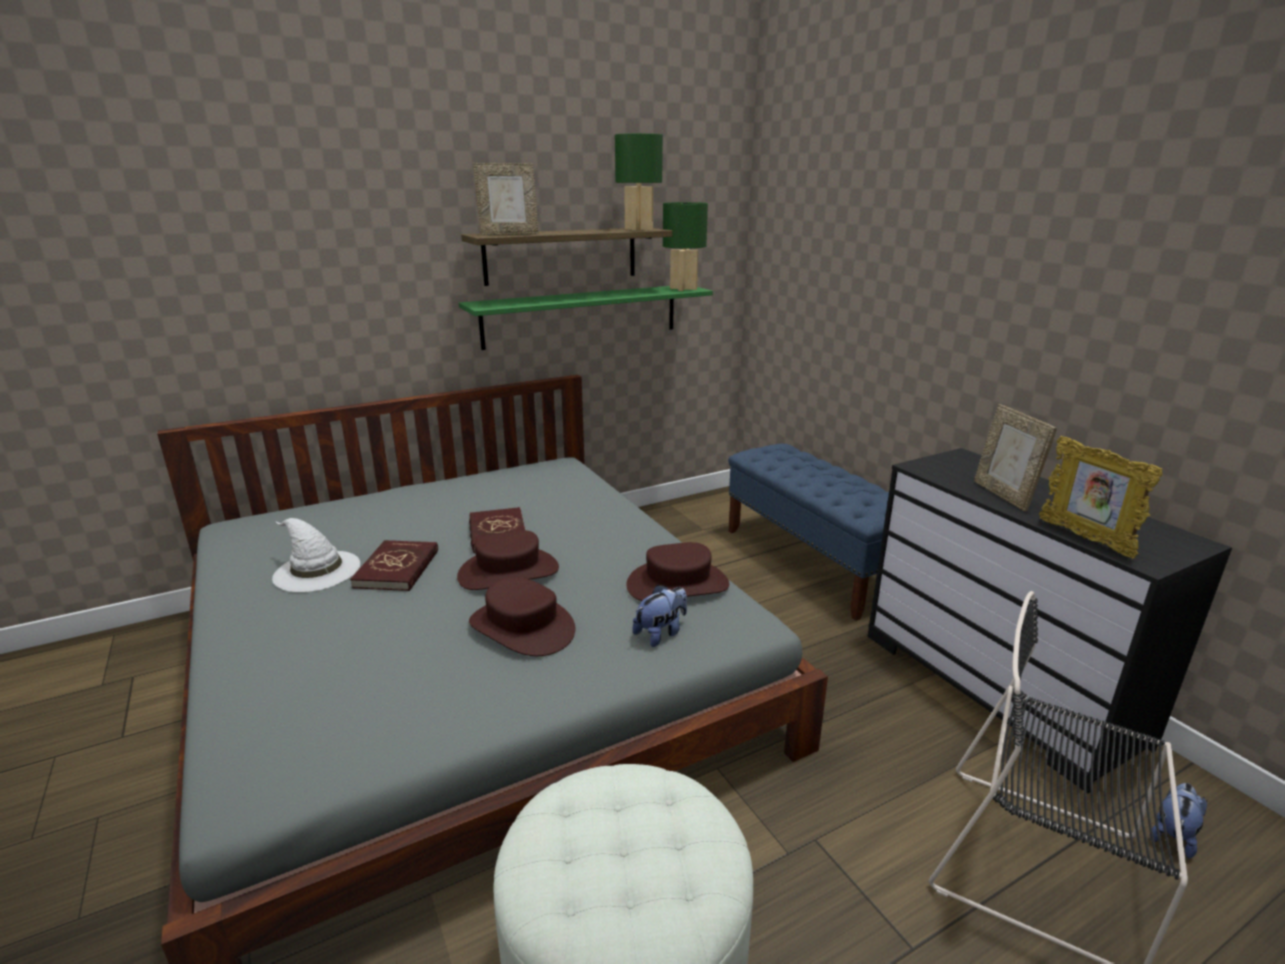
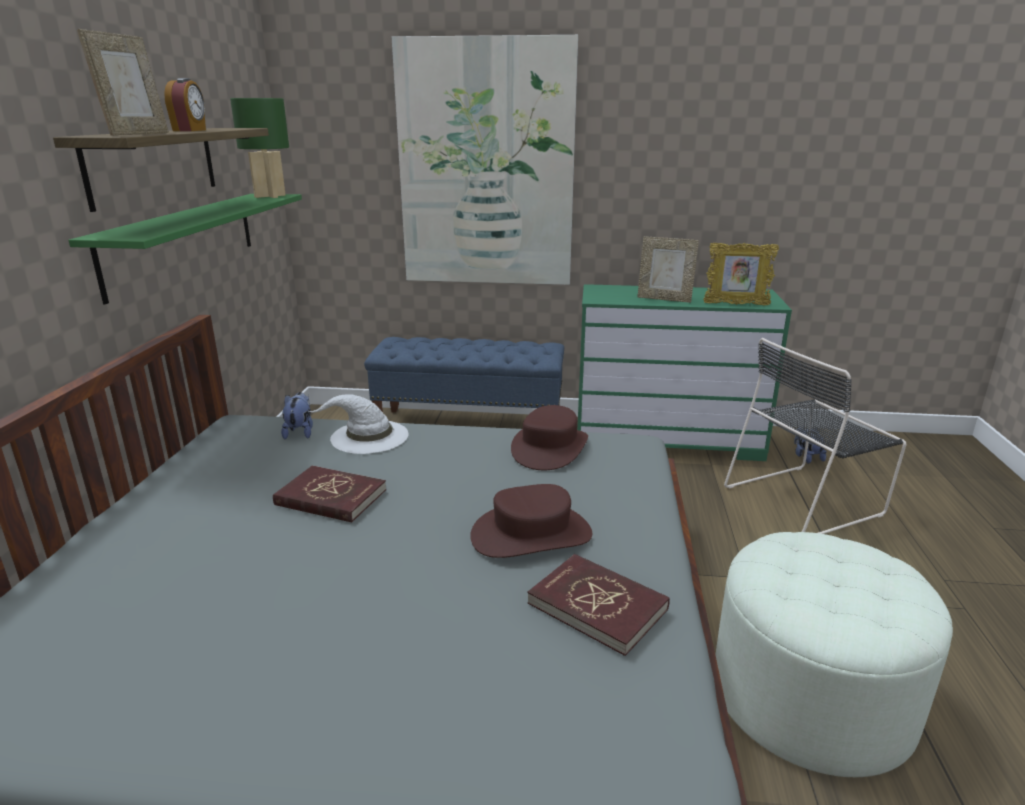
camera: 55 degrees left, 0 degrees up
(316, 570) = (216, 645): white hat -> white hat (368, 437)
(397, 569) = (314, 578): red book -> red book (598, 606)
(509, 572) = (423, 513): brown hat -> none
(582, 231) = (190, 130): none -> alarm clock
(638, 229) = (231, 128): green table lamp -> none
(661, 633) = (610, 477): plush toy -> plush toy (300, 432)
(893, 285) = (486, 166): none -> picture
(997, 687) = (667, 439): black dresser -> green dresser

